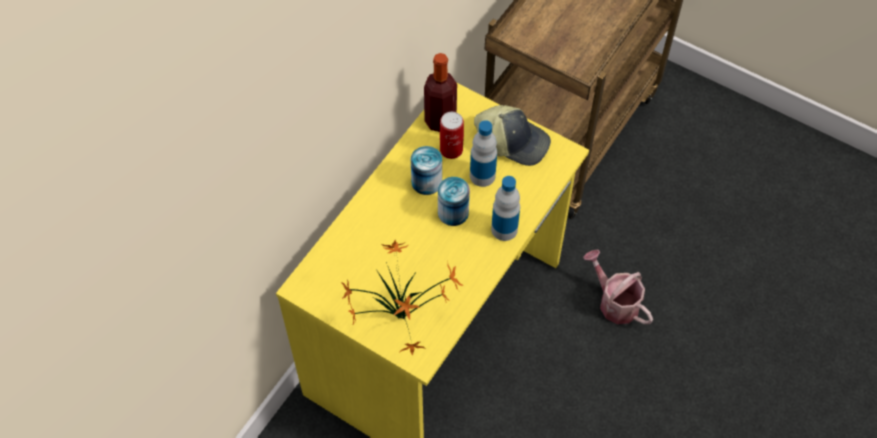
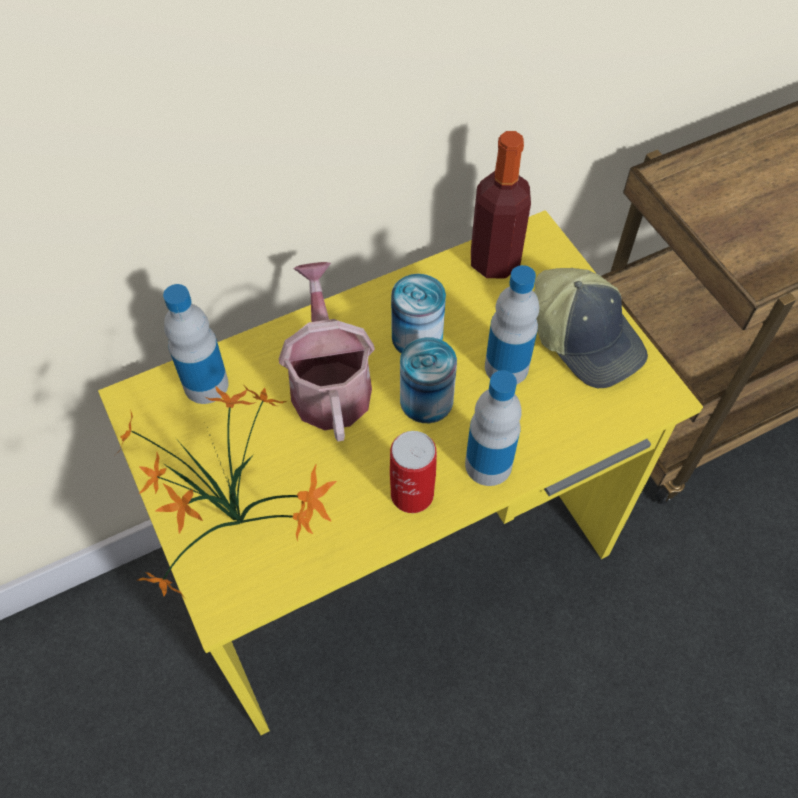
camera: 30 degrees right, 0 degrees up
(333, 261) = (206, 384): none -> bottle
(451, 150) = (484, 308): can -> can (412, 494)
(614, 302) = (658, 649): watering can -> watering can (329, 383)

